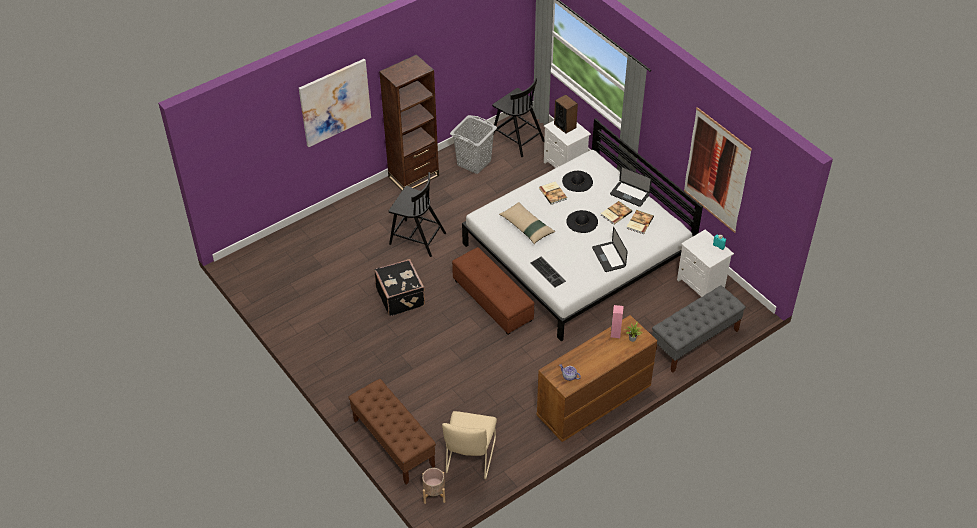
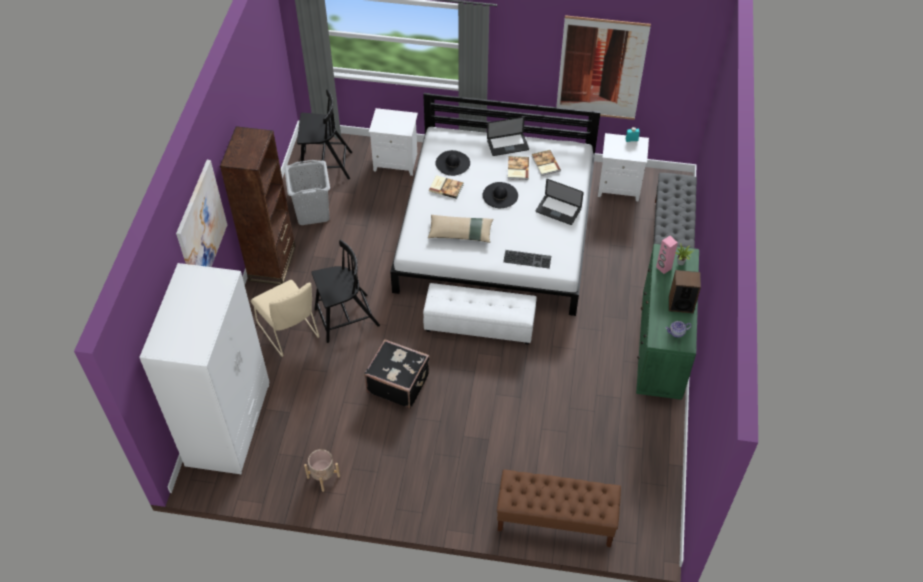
camera: 45 degrees left, 5 degrees up
(283, 249) = (229, 424): none -> white wardrobe
(434, 494) = (642, 534): beige planter -> beige planter (323, 477)
(470, 458) = (631, 477): beige chair -> beige chair (289, 332)
(493, 300) = (479, 323): brown ottoman -> white ottoman
(565, 126) = (387, 120): speaker -> speaker (680, 304)
(593, 402) = (661, 346): brown dresser -> green dresser

